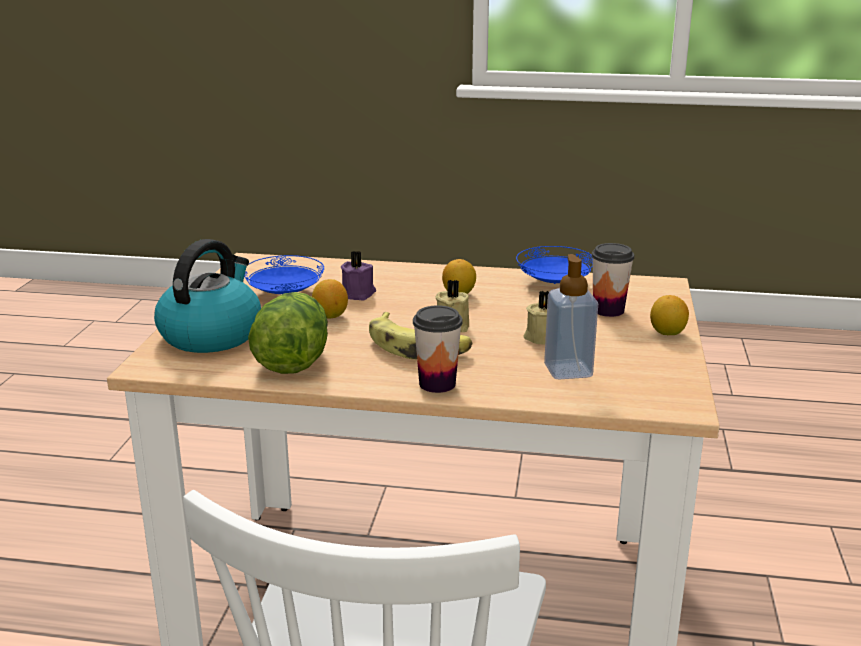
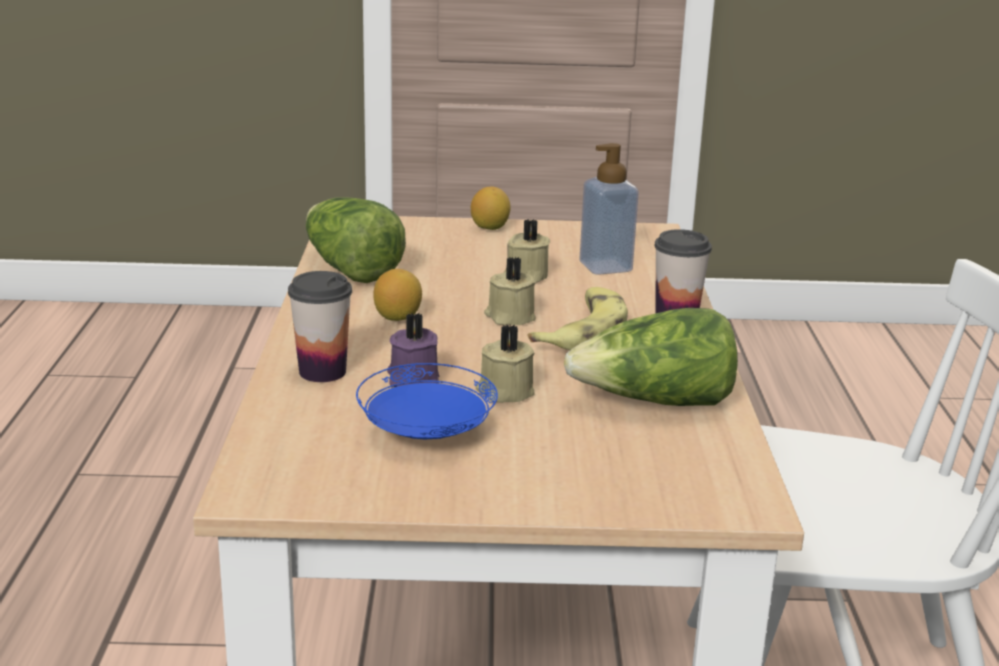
camera: 100 degrees left, 0 degrees up
(211, 334) = (612, 471): kettle -> none
(330, 315) = (504, 392): lemon -> beige candle
(554, 283) = (350, 269): blue plate -> lettuce
(608, 310) = (434, 247): cup -> cup (322, 372)

